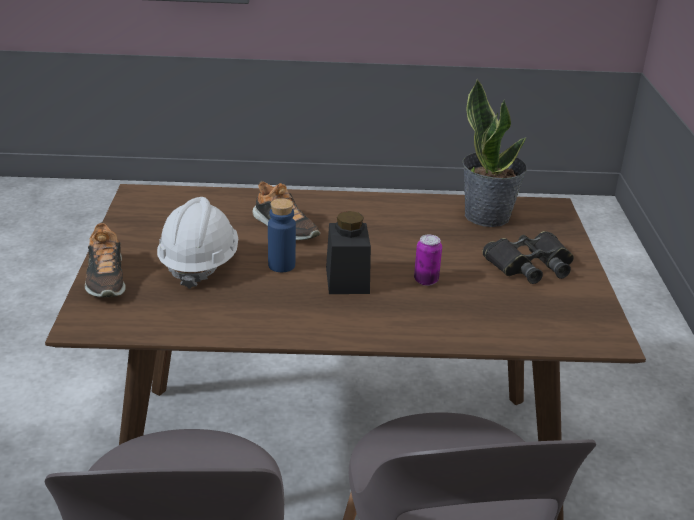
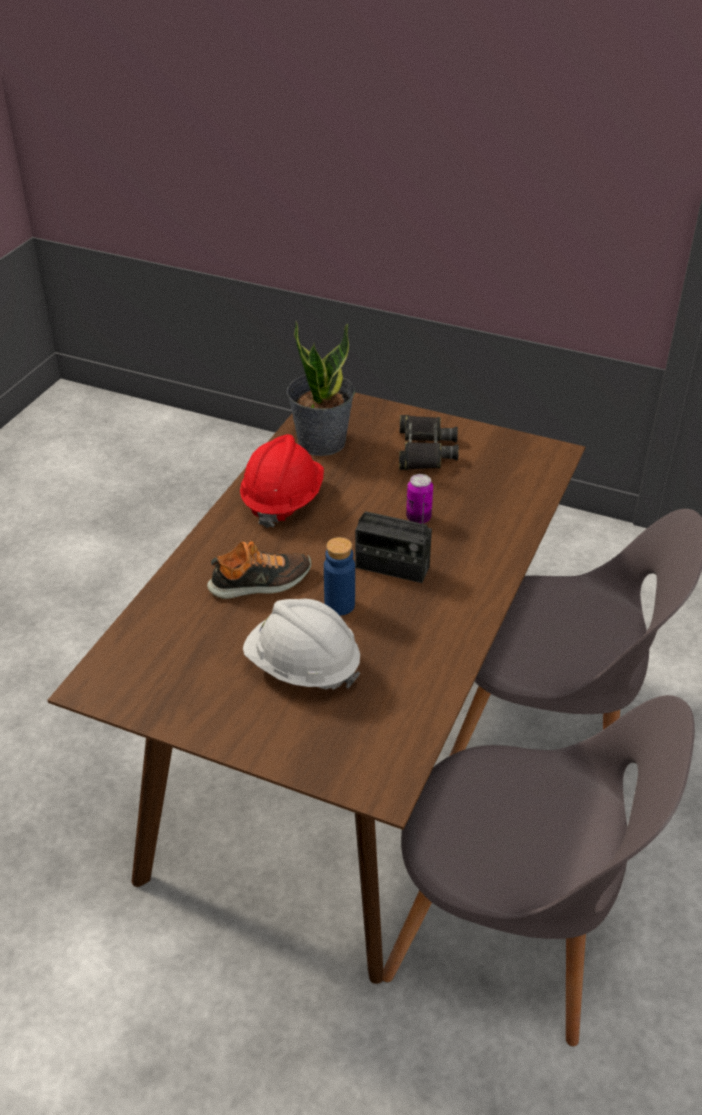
camera: 65 degrees left, 10 degrees up
(106, 278) = (292, 752): shoe -> none
(347, 280) = (392, 567): black jar -> radio
(392, 215) = (282, 500): none -> red hard hat

